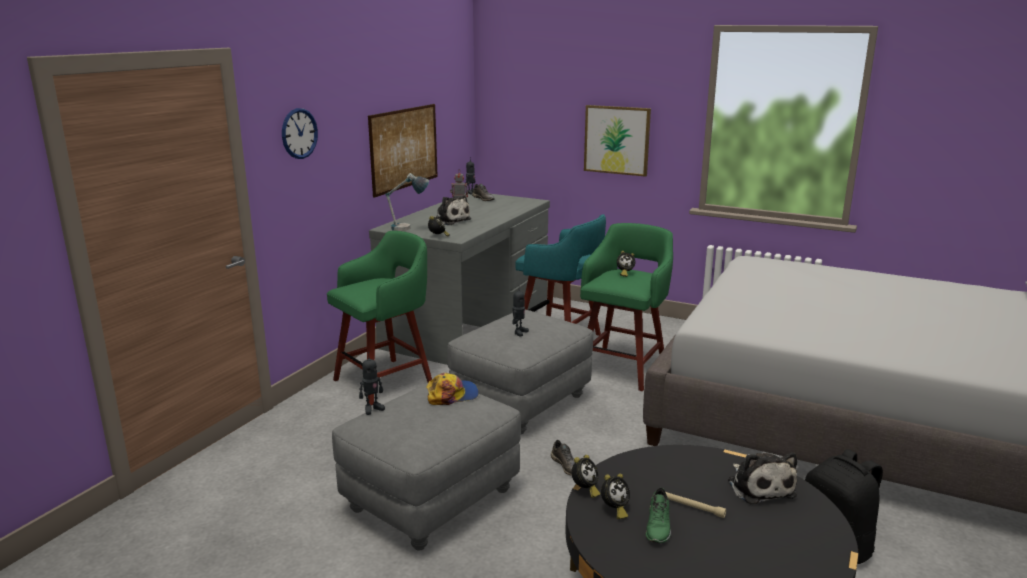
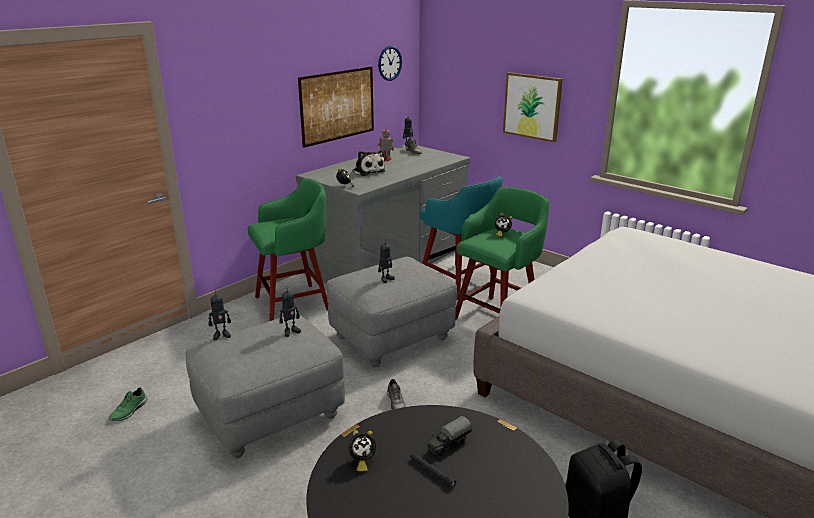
camera: 15 degrees right, 5 degrees up
(299, 133) = (224, 93): wall clock -> wall clock (389, 63)
(408, 229) = (327, 177): table lamp -> none
(452, 395) = (291, 331): cap -> toy robot
(585, 490) = (349, 437): alarm clock -> none
(659, 526) = (389, 485): green shoe -> green shoe (129, 411)
(691, 480) = (448, 444): none -> toy truck
(693, 507) = (432, 472): beige flashlight -> black flashlight
(759, 486) = (506, 463): plush toy -> none

